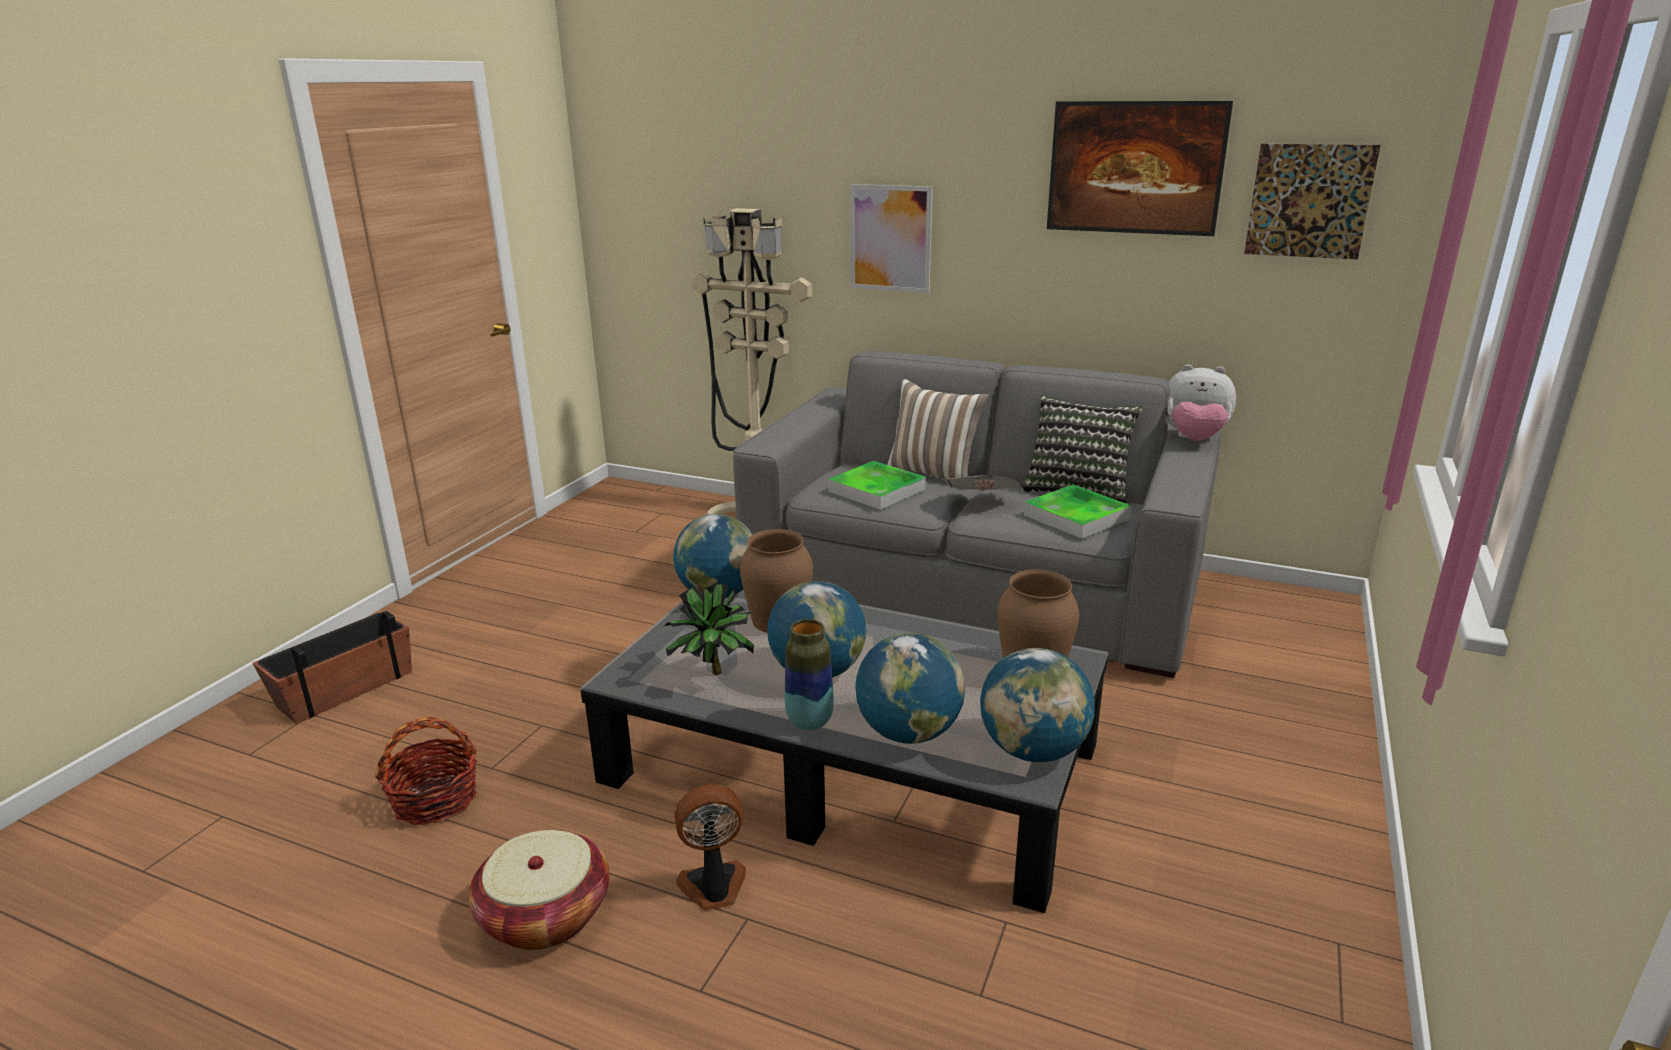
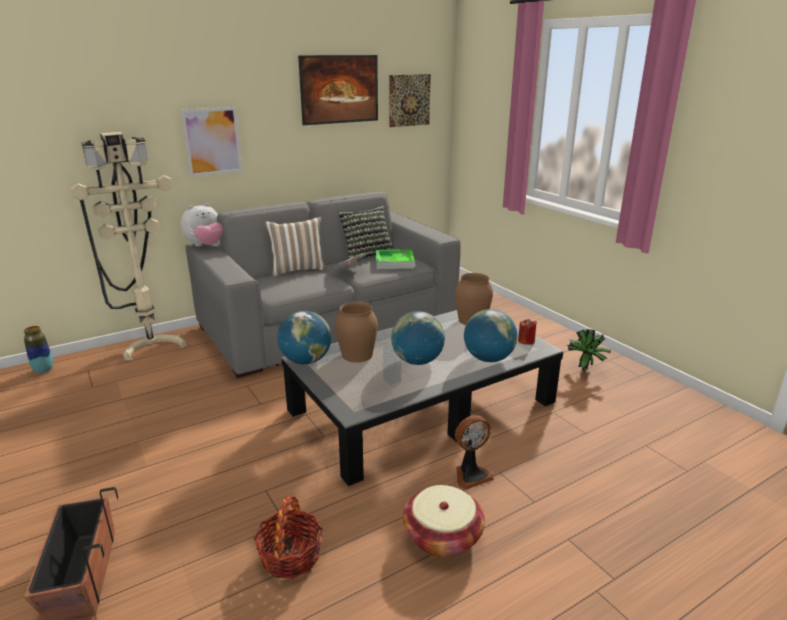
camera: 55 degrees left, 0 degrees up
(713, 676) = (387, 386): potted plant -> potted plant (586, 372)
(714, 888) = (471, 475): fan -> fan turned 135 degrees counterclockwise
(809, 722) = (455, 376): vase -> vase (43, 370)
(876, 490) = (298, 283): tray -> none
(1033, 750) = (526, 341): globe -> red candle
(1194, 440) = (396, 217): plush toy -> plush toy (205, 246)

